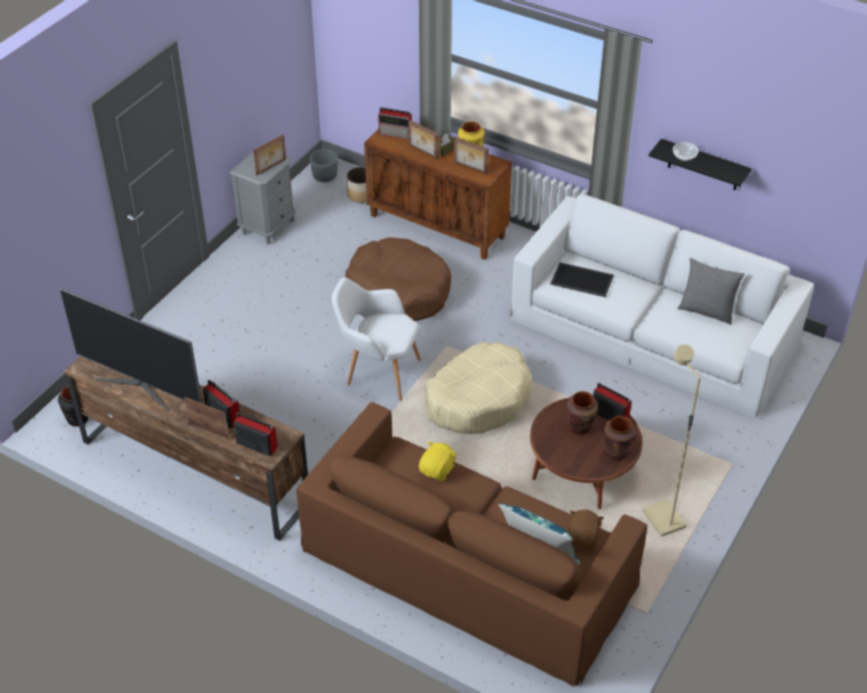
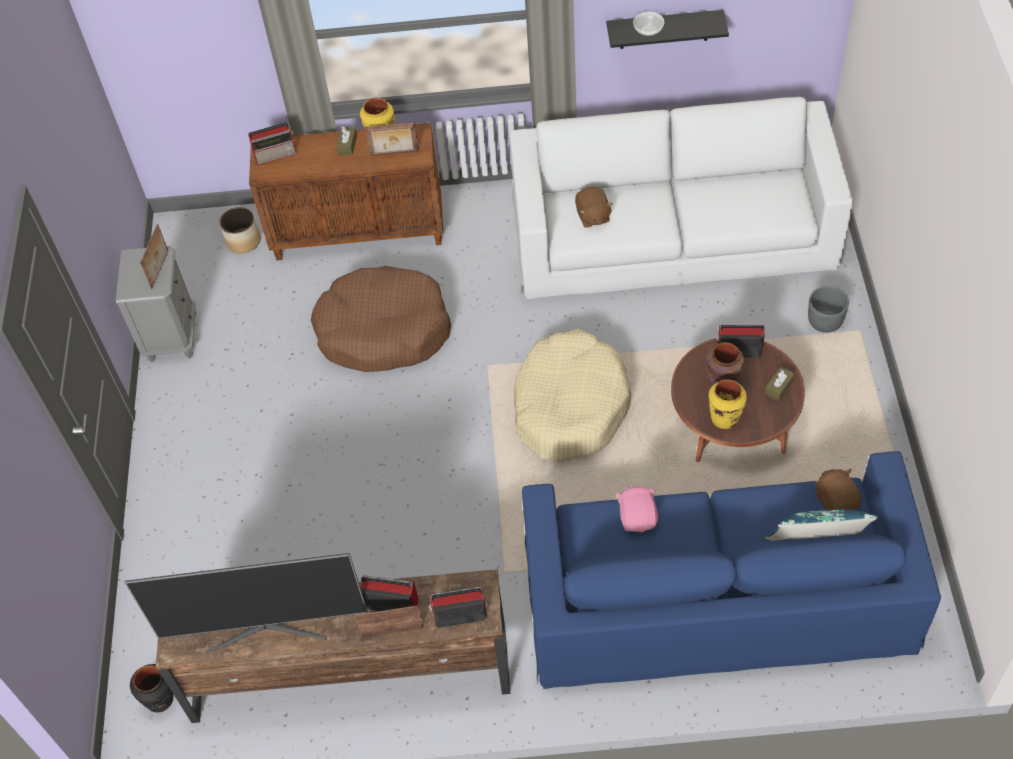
camera: 30 degrees left, 10 degrees up
(325, 176) = (183, 241): grey planter -> grey planter (825, 321)
(378, 372) = (444, 438): white armchair -> none
(423, 152) = (326, 161): picture frame -> none
(437, 470) = (638, 517): yellow plush toy -> pink plush toy
(467, 566) = (716, 595): brown sofa -> blue sofa
(559, 450) = (724, 418): none -> yellow vase
(583, 279) = (592, 216): tray -> brown plush toy
(616, 452) = (779, 387): brown vase -> brown tissue box
(662, 519) = (848, 427): beige floor lamp -> none
(706, 311) = (737, 184): grey pillow -> none

